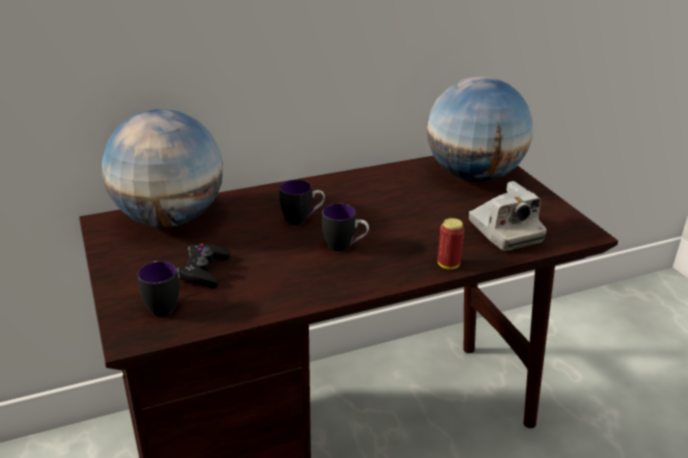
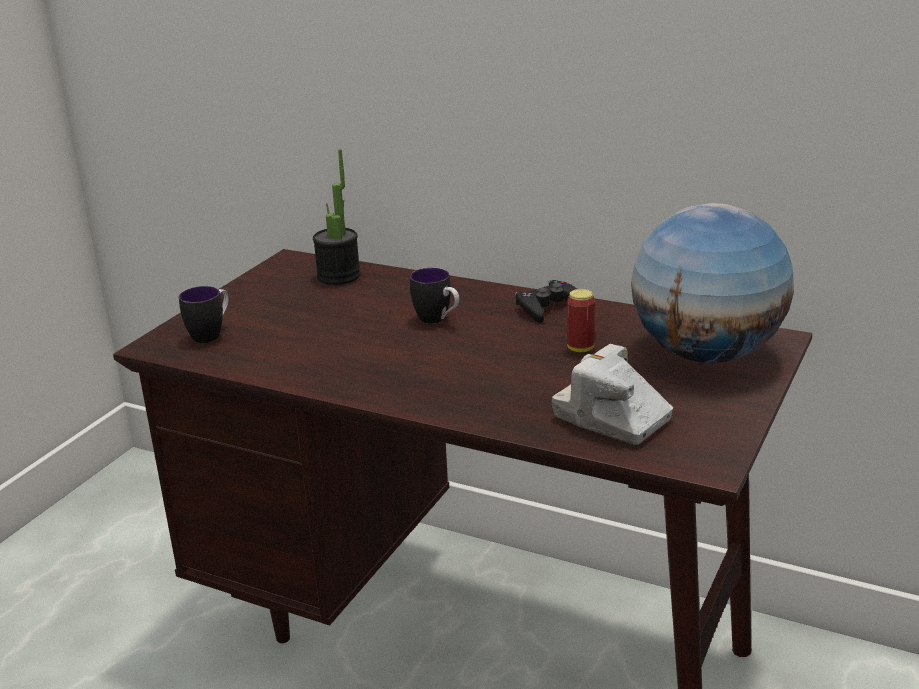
camera: 50 degrees right, 5 degrees down
(171, 218) = (338, 276): globe -> potted plant
(204, 271) = (282, 325): black game controller -> black game controller (548, 308)
(345, 247) = (424, 358): mug -> none
(448, 265) = (483, 417): can -> can (580, 348)
(504, 232) = (612, 418): camera -> camera turned 105 degrees clockwise

